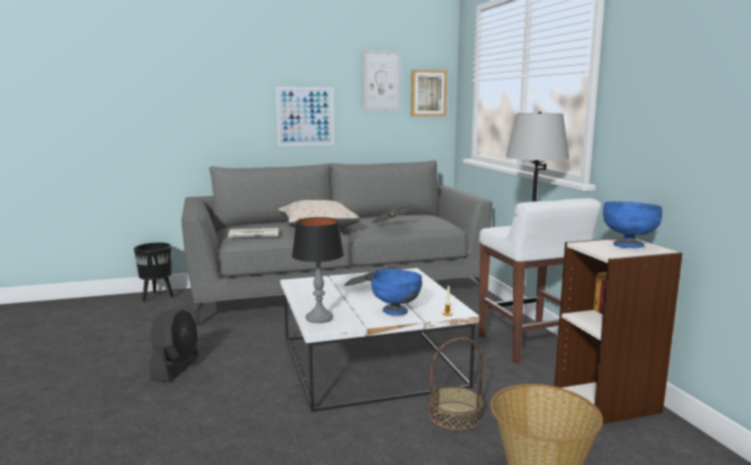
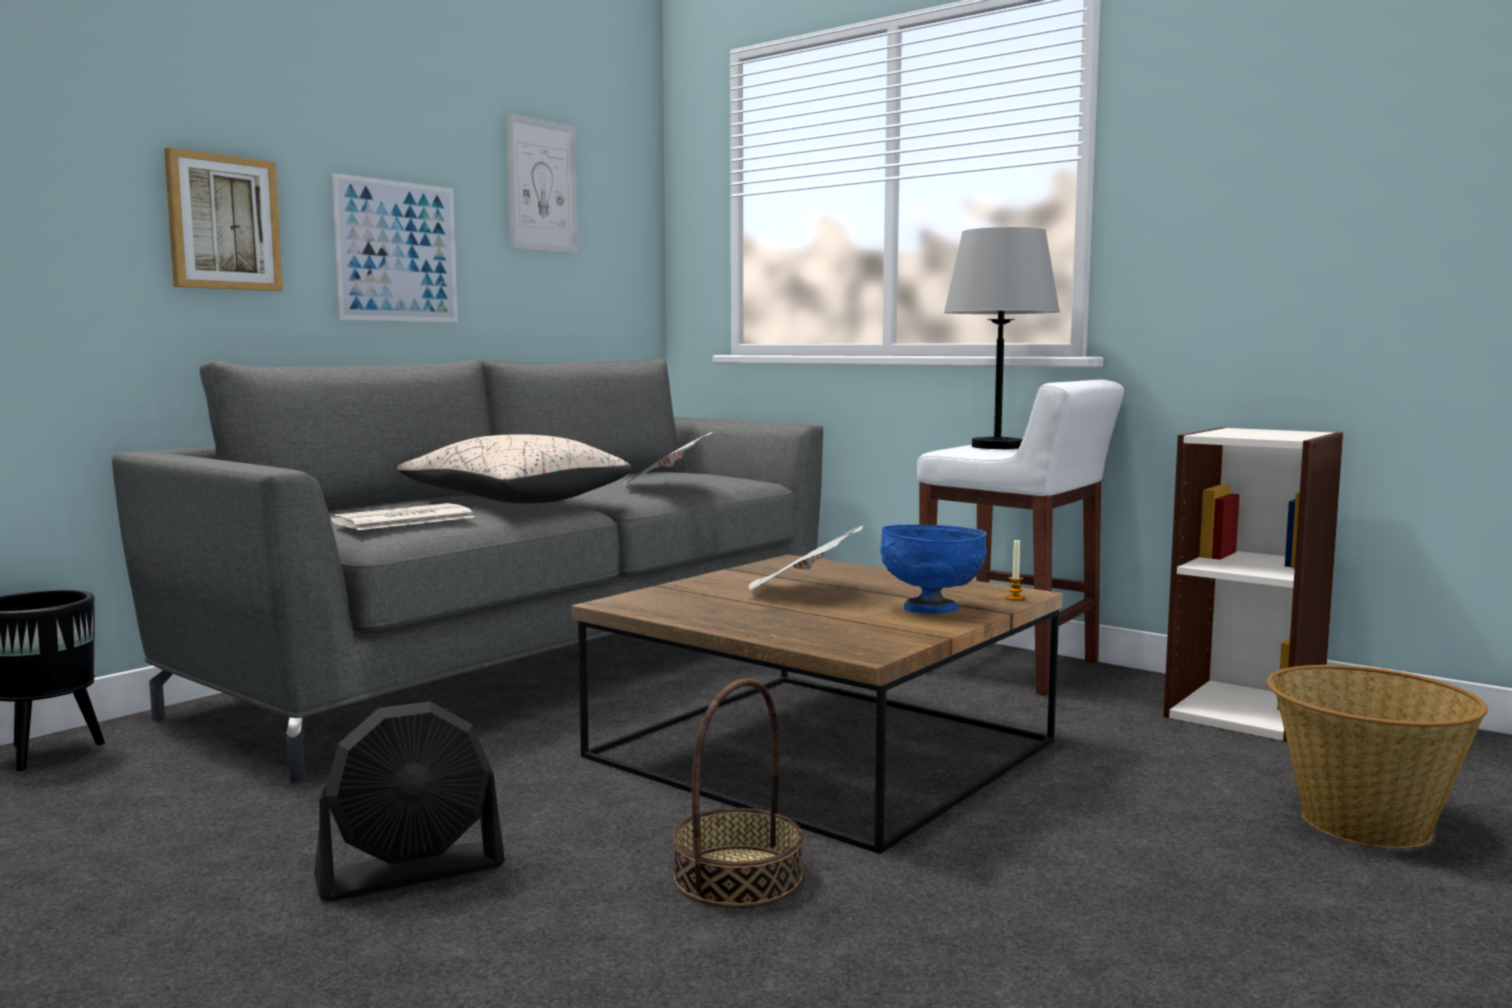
camera: 35 degrees left, 5 degrees down
(175, 367) = (411, 872): black fan -> black fan turned 90 degrees clockwise
(319, 318) = (829, 641): table lamp -> none
(371, 360) = (820, 747): white coffee table -> brown coffee table
(428, 93) = (622, 222): picture -> picture (223, 223)
(455, 415) = (1109, 785): basket -> basket (737, 876)
(629, 246) = (1264, 432): blue bowl -> none

